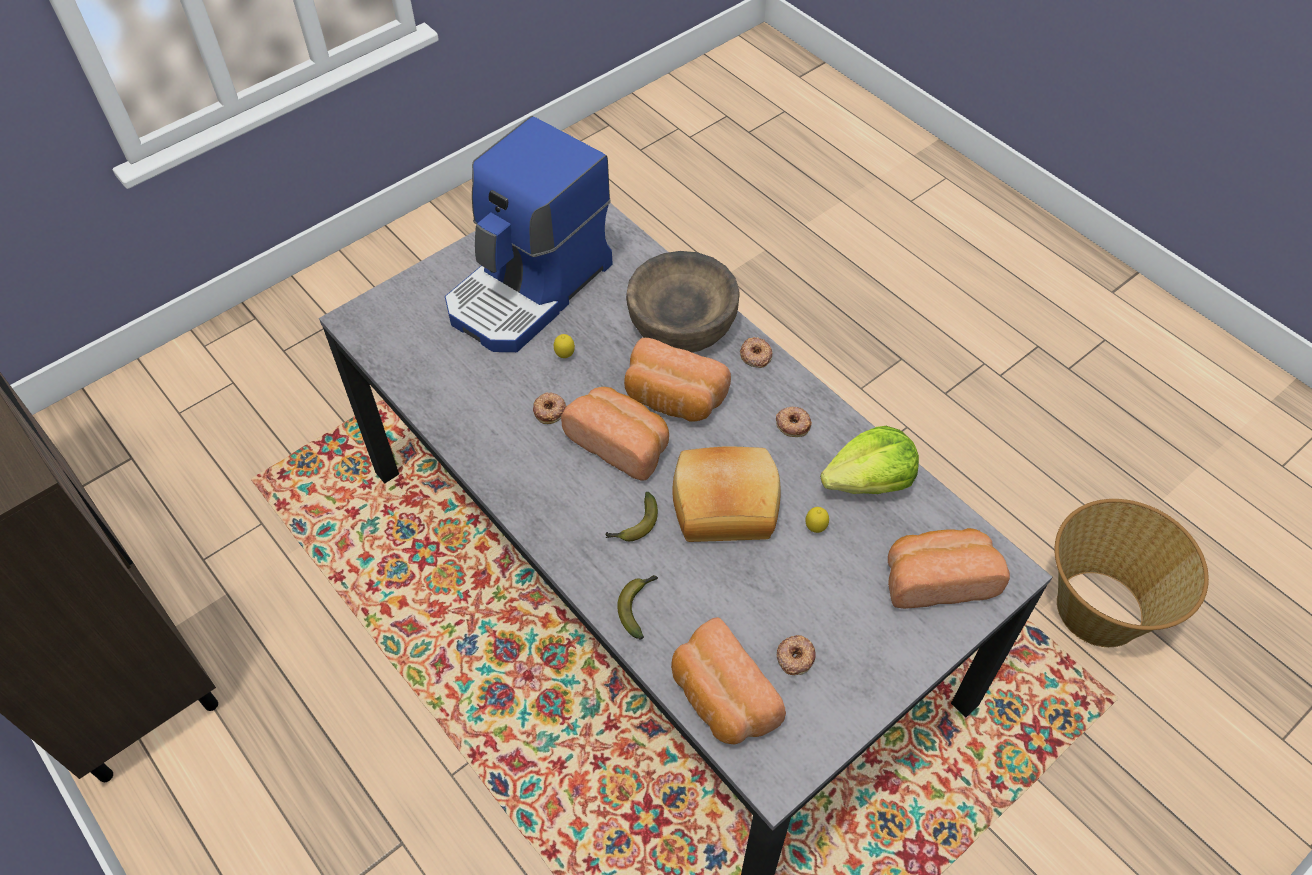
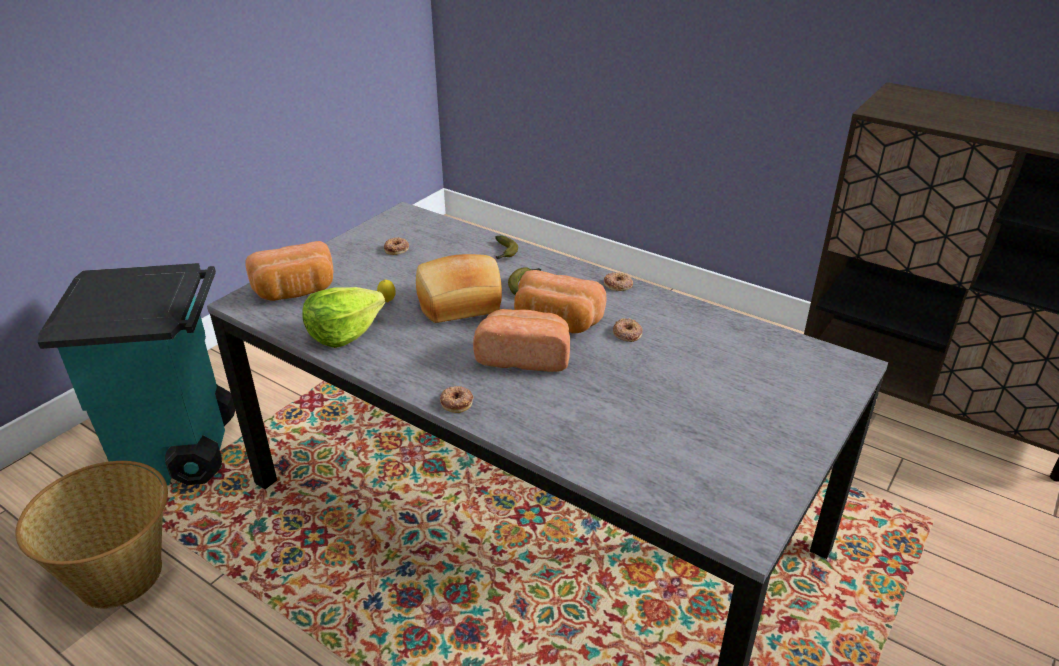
camera: 165 degrees right, 20 degrees down
(530, 289) = (713, 419): coffee machine -> none
(565, 356) = (639, 371): lemon -> none
(681, 323) = (540, 417): brown bowl -> none
(720, 698) = (440, 230): bread -> none
(793, 423) = (412, 357): donut -> donut (618, 285)
(1091, 790) = (181, 453): none -> turquoise trash can

